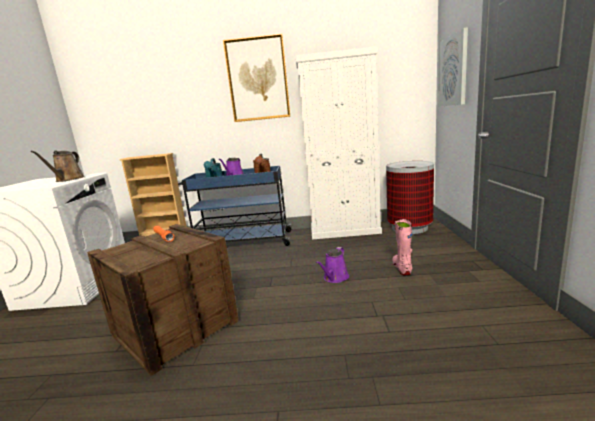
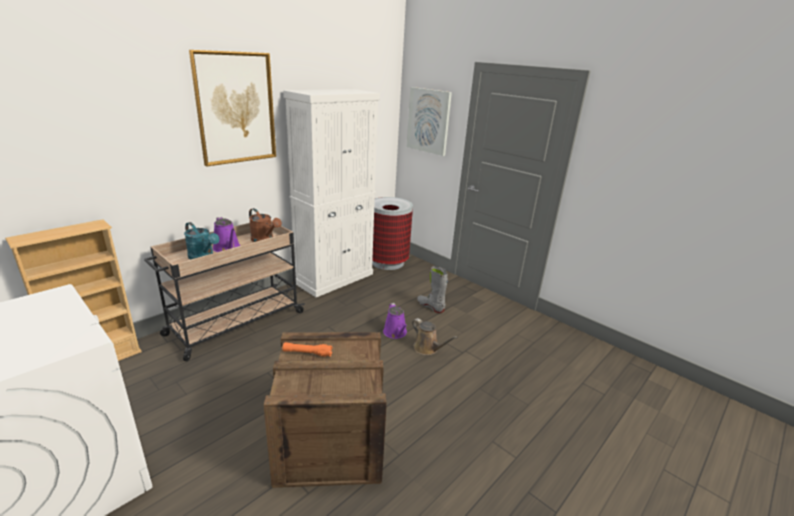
camera: 50 degrees left, 10 degrees up
(68, 179) = (57, 318): brown watering can -> brown watering can (428, 348)
(242, 242) = (234, 324): blue cart -> beige cart
(402, 268) = (430, 306): pink boot -> grey boot

